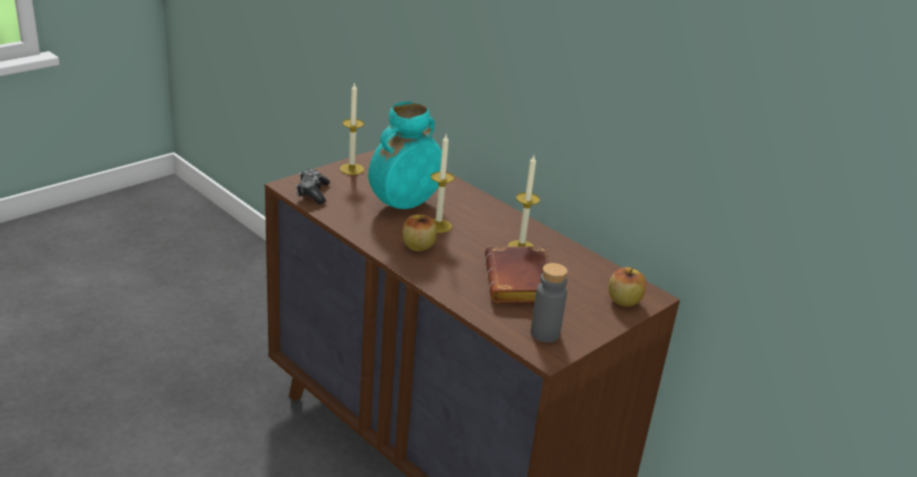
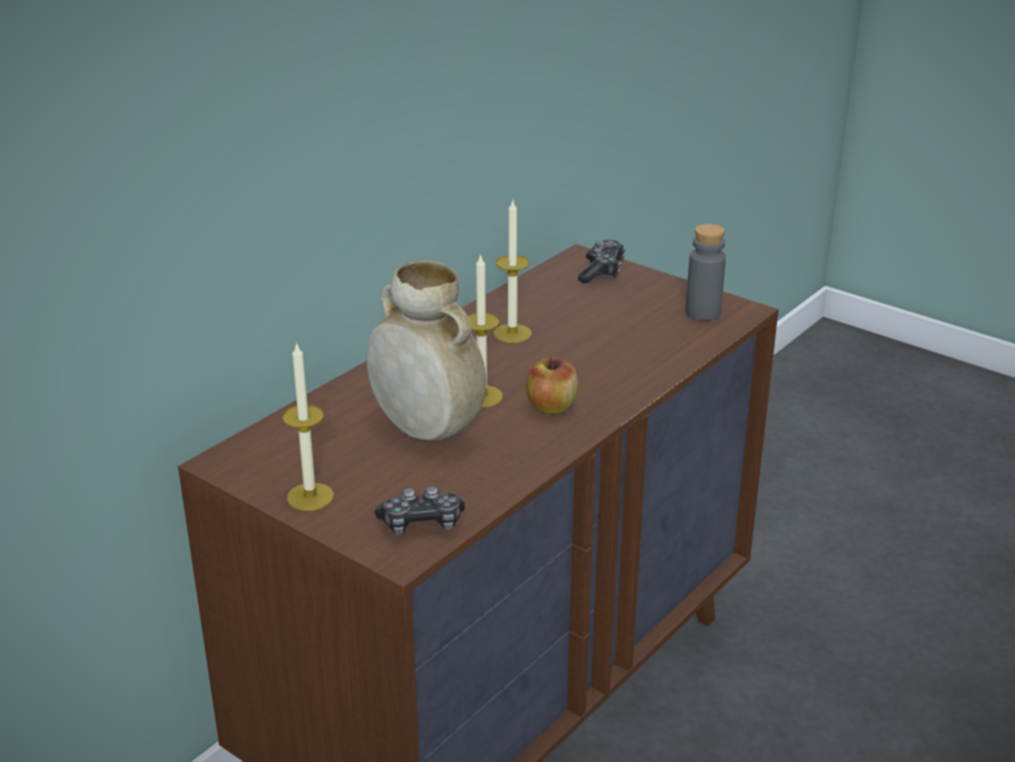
camera: 95 degrees left, 0 degrees up
(405, 204) = (425, 430): turquoise vase -> beige vase
(521, 284) = (604, 330): brown book -> none
(624, 301) = (602, 271): apple -> game controller

